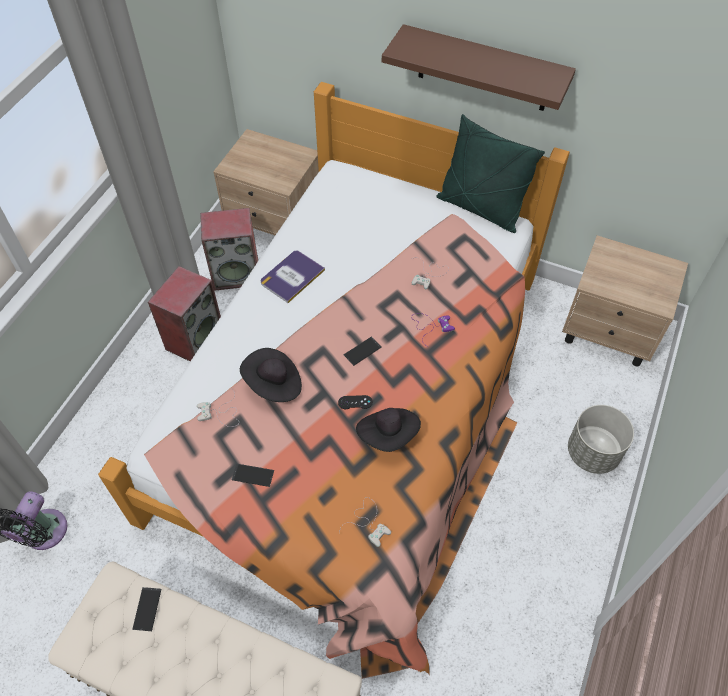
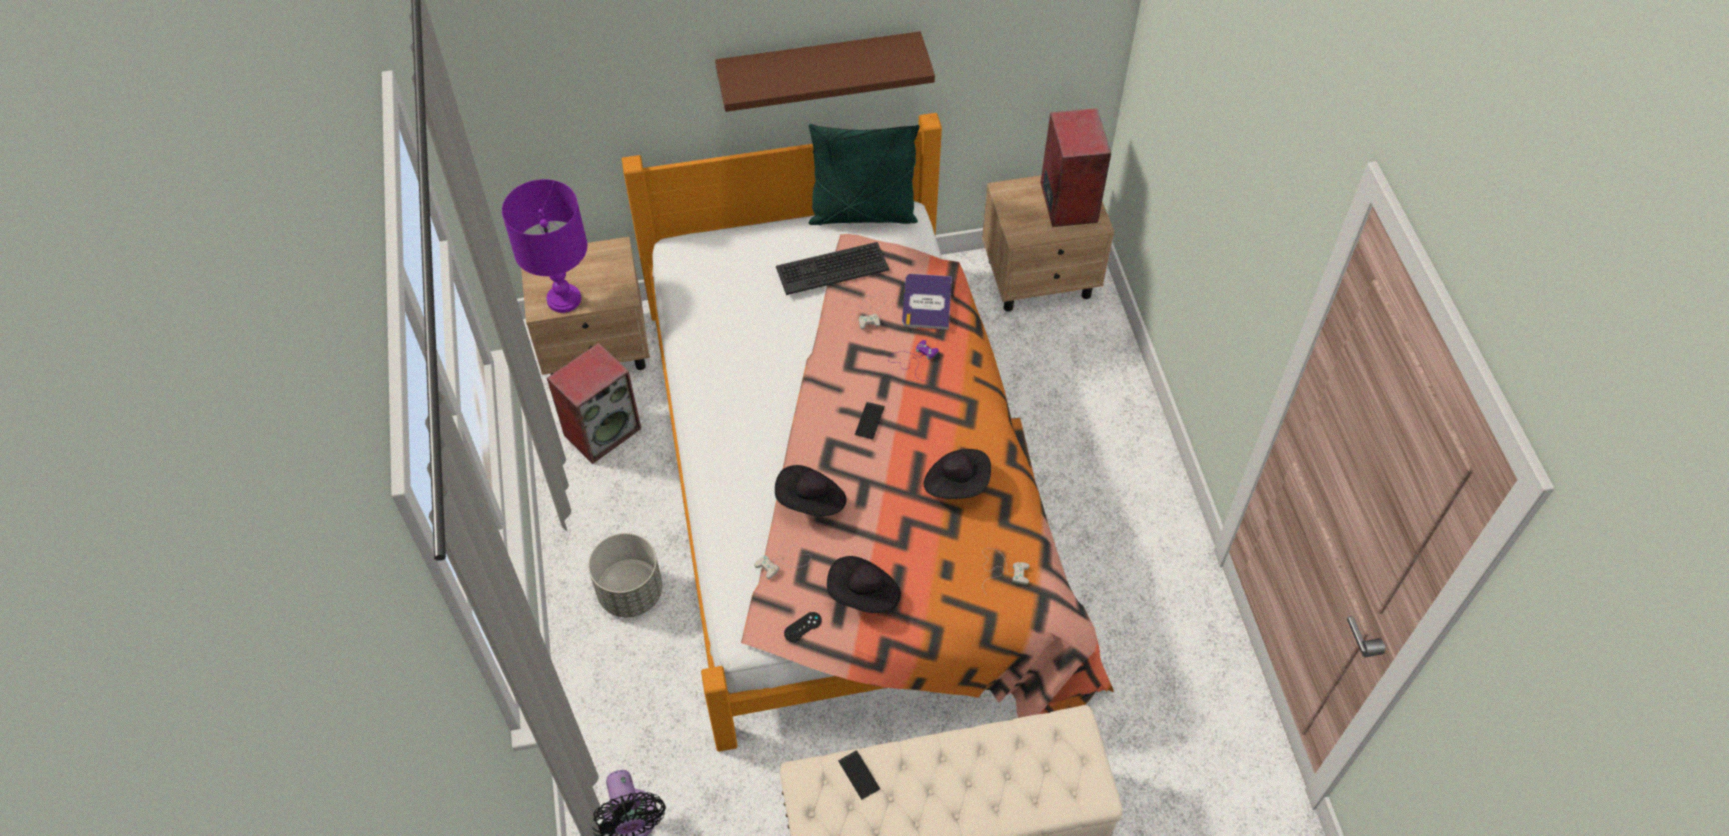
camera: 35 degrees left, 0 degrees up
(194, 338) = (616, 527): speaker -> speaker (1067, 201)
(247, 169) = (564, 299): none -> purple table lamp
(253, 475) = (864, 595): phone -> black hat
(292, 276) = (731, 388): book -> book (927, 302)
(355, 402) = (902, 472): black game controller -> black game controller (802, 627)
(426, 233) = (832, 268): none -> keyboard
(593, 453) = (1108, 406): grey planter -> grey planter (631, 592)

